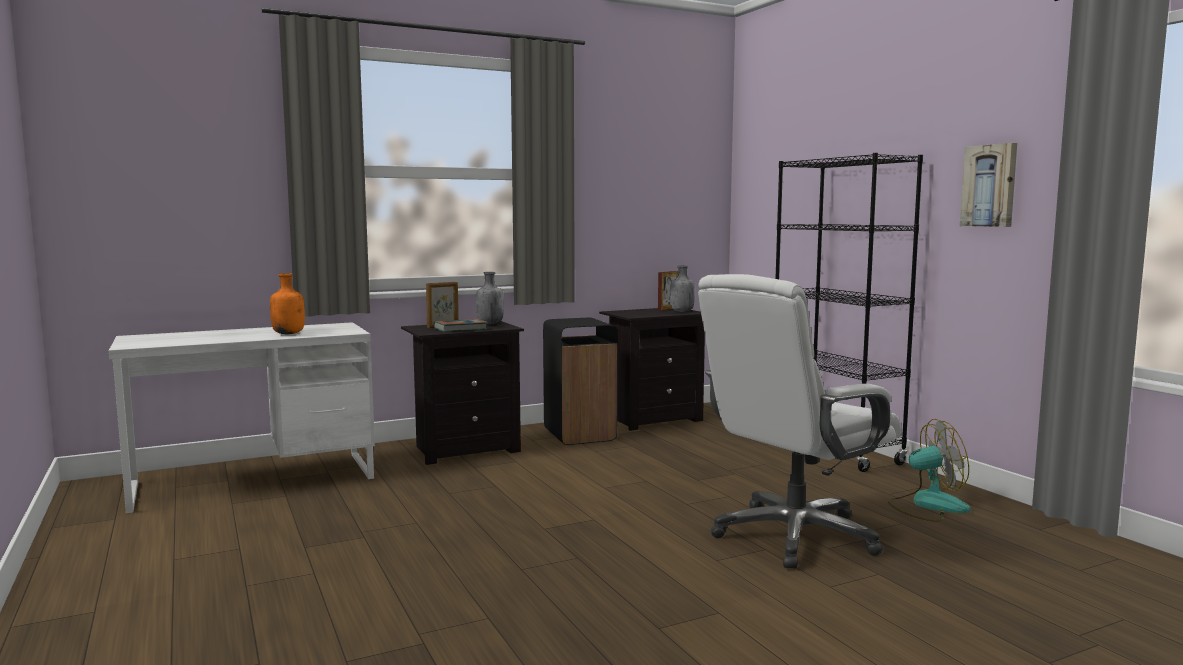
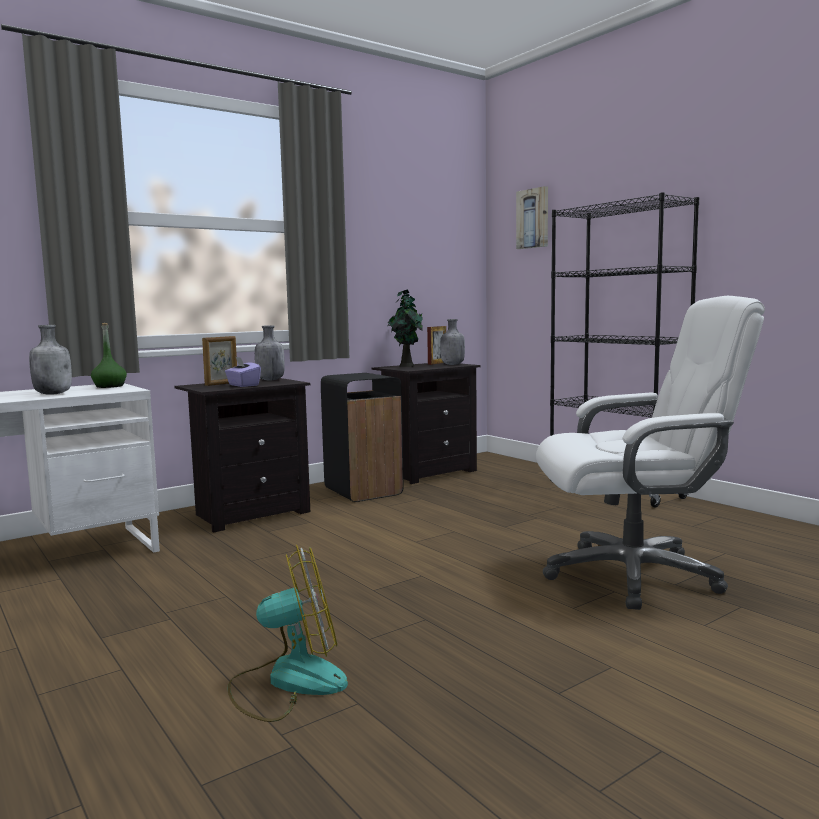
camera: 10 degrees left, 0 degrees up
(289, 333) = (54, 394): orange bottle -> grey bottle
(339, 327) = (110, 386): none -> green bottle
(460, 329) = (243, 385): book -> purple tissue box
(634, 311) = (406, 366): none -> potted plant
(794, 536) = (633, 575): white office chair -> white office chair turned 135 degrees counterclockwise
(927, 505) = (735, 534): fan -> fan (288, 682)
(990, 186) = (772, 222): picture -> picture (533, 218)

